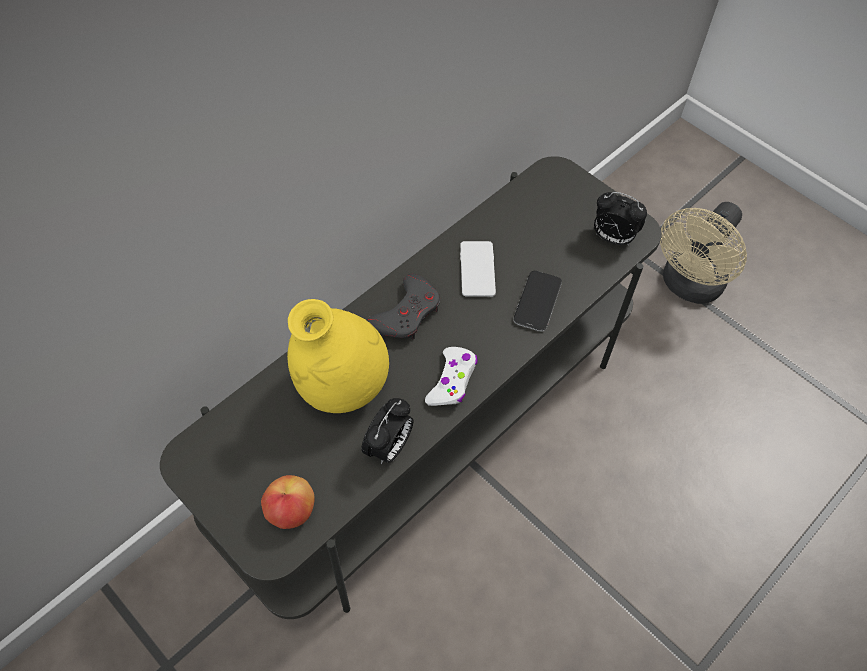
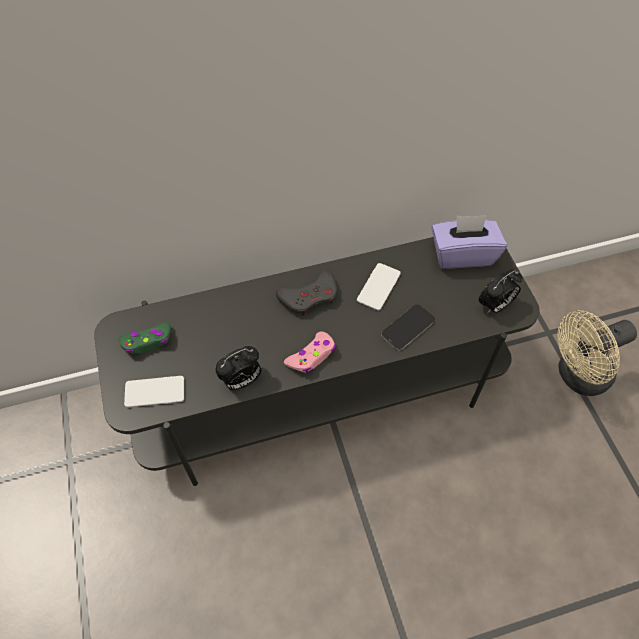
camera: 30 degrees right, 0 degrees up
(241, 455) = (147, 341): none -> green game controller
(291, 511) = (155, 392): apple -> phone
(341, 388) = (236, 327): yellow vase -> none
(452, 381) = (312, 356): white game controller -> pink game controller
(545, 195) = (462, 254): none -> purple tissue box
(612, 238) = (495, 306): alarm clock -> alarm clock turned 90 degrees counterclockwise

